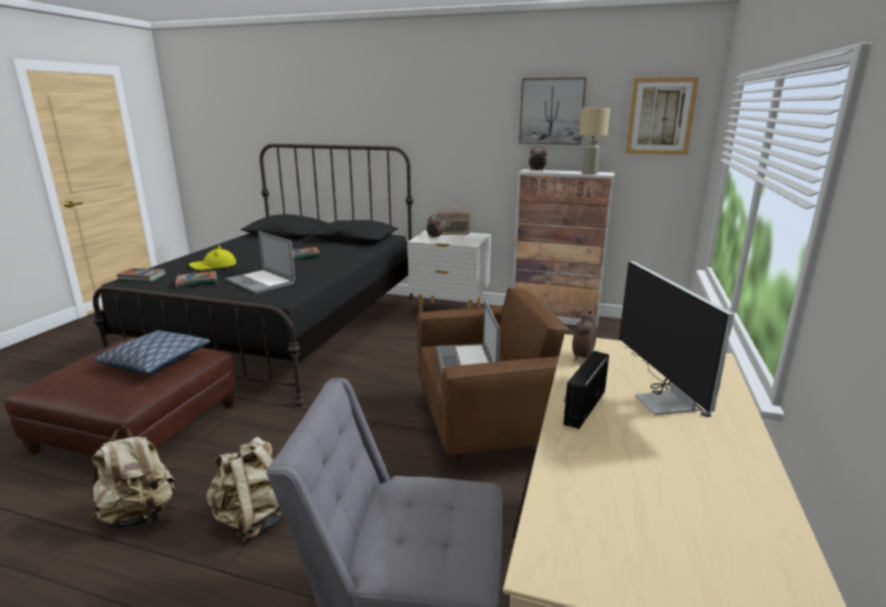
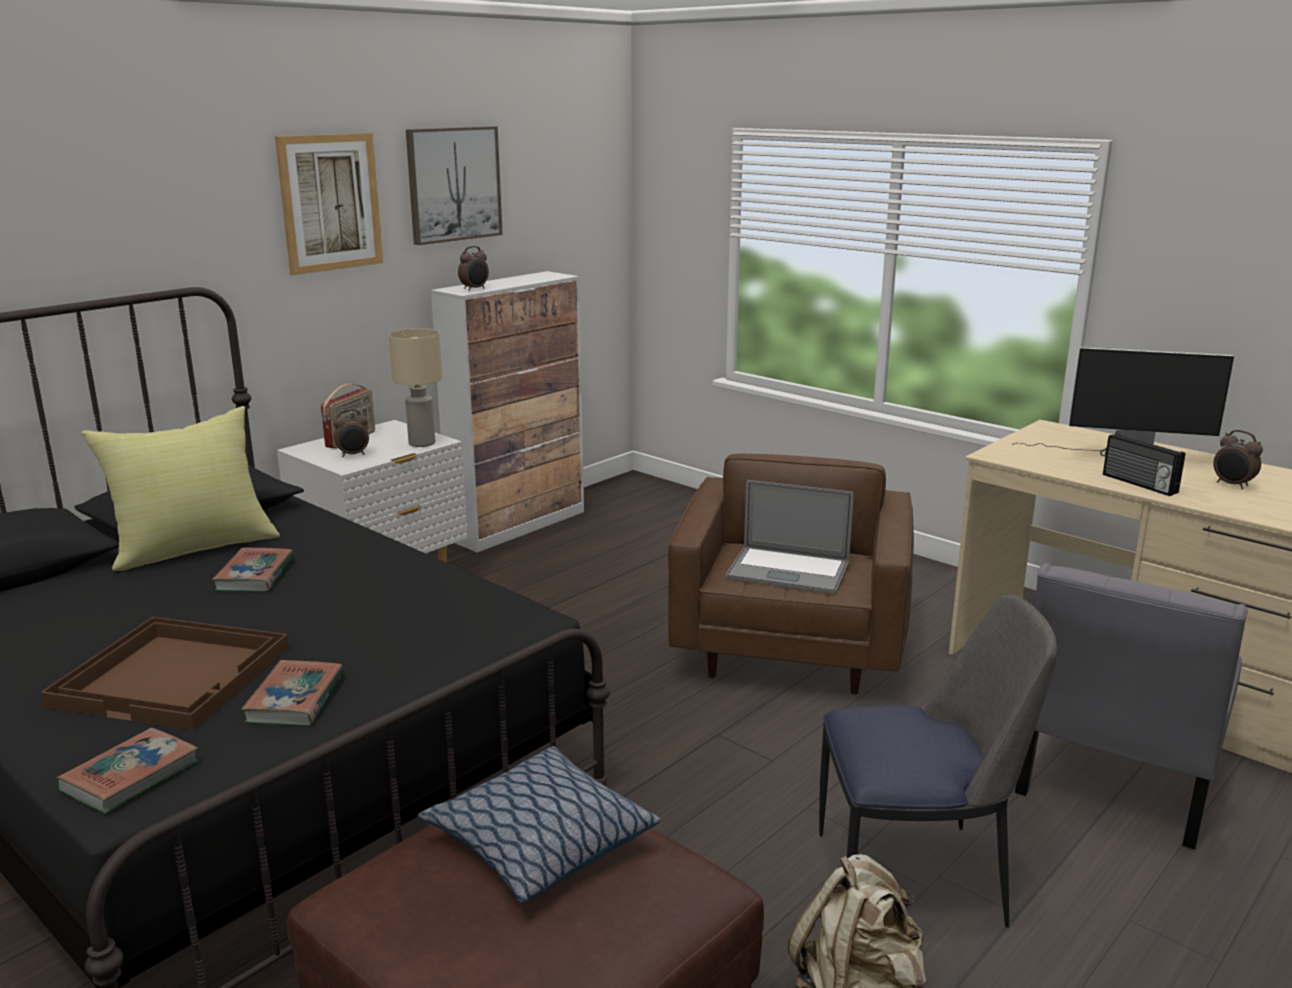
camera: 65 degrees left, 0 degrees up
(214, 266) = (175, 675): yellow hat -> brown tray
(254, 519) = (915, 877): beige backpack -> chair
(260, 281) = (391, 630): laptop -> none
(323, 245) = (194, 547): none -> yellow pillow
(582, 357) = (1032, 462): alarm clock -> alarm clock (1232, 485)
(589, 173) = (541, 278): beige table lamp -> beige table lamp (421, 443)
(660, 116) = (580, 181): picture -> picture (330, 203)

